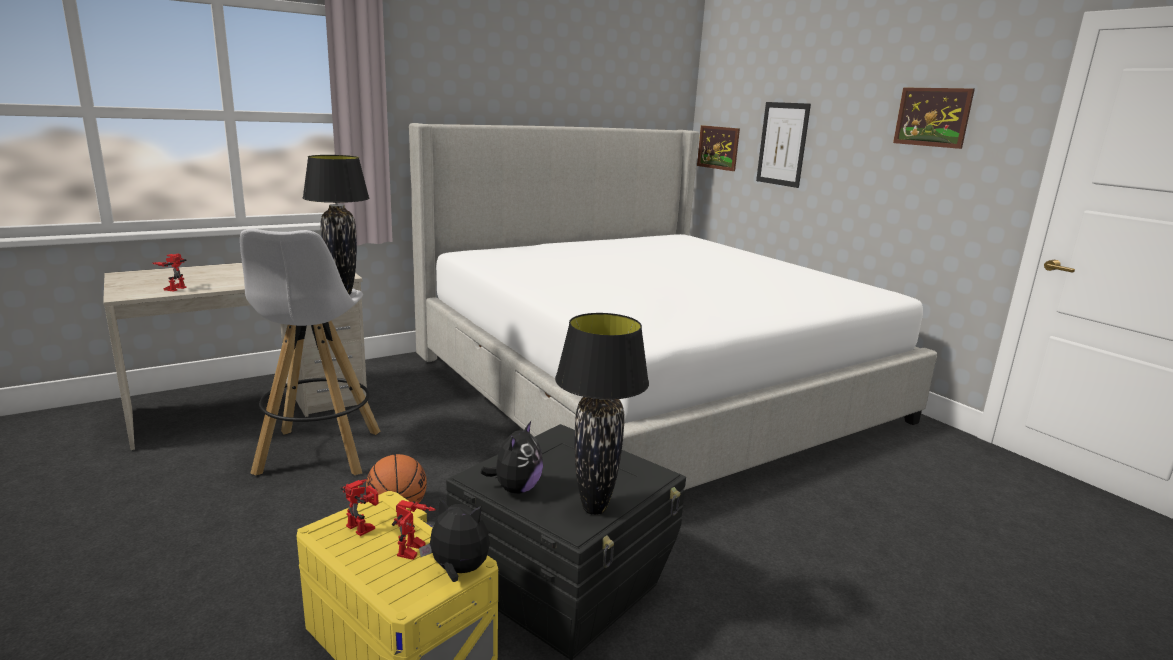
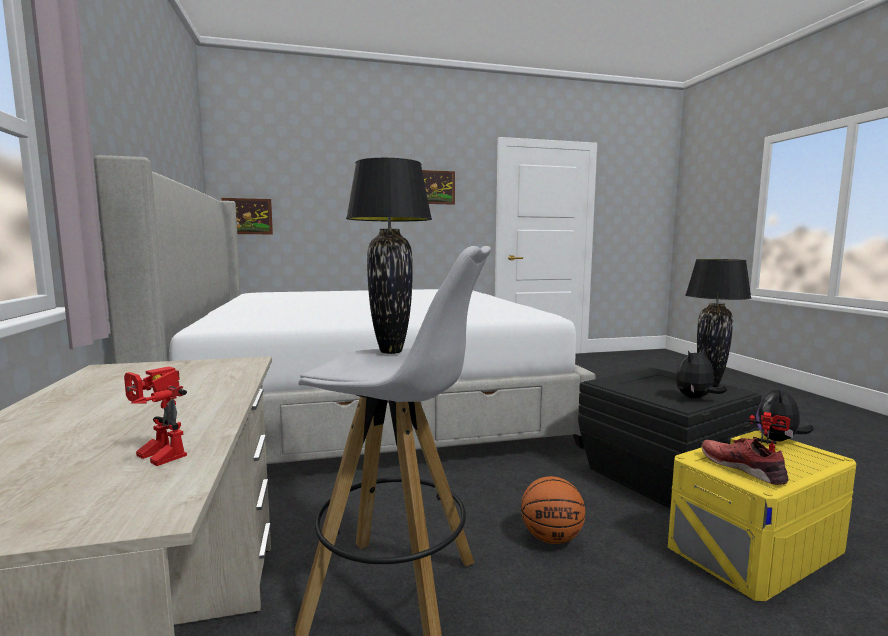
camera: 70 degrees left, 10 degrees down
(365, 526) = (743, 467): toy robot -> red shoe
(516, 489) = (696, 398): plush toy -> plush toy turned 75 degrees counterclockwise
(782, 144) = (321, 209): picture -> none

